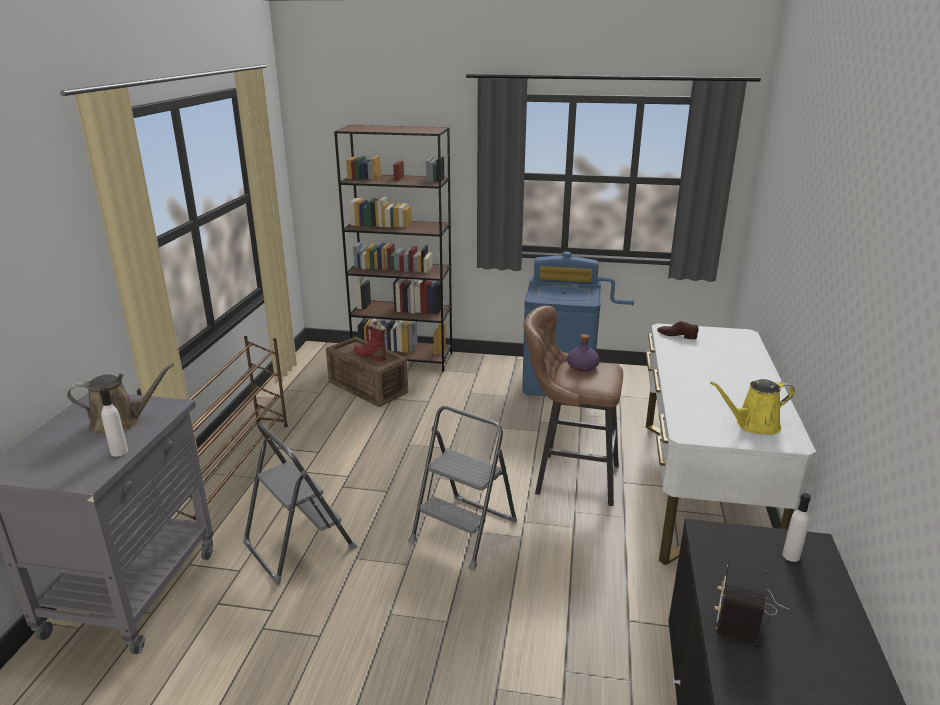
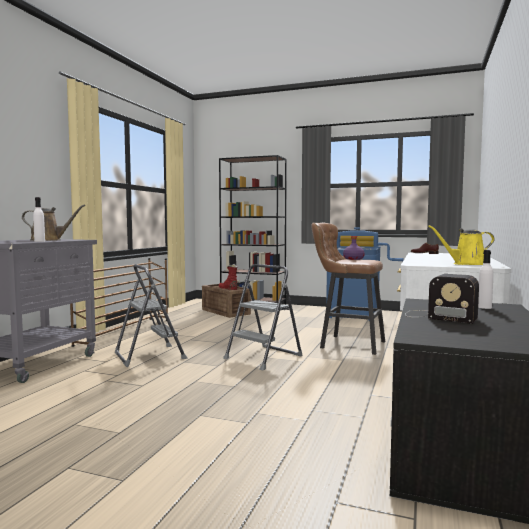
camera: 10 degrees right, 20 degrees down
(744, 608) = (437, 316): radio -> radio turned 90 degrees counterclockwise

